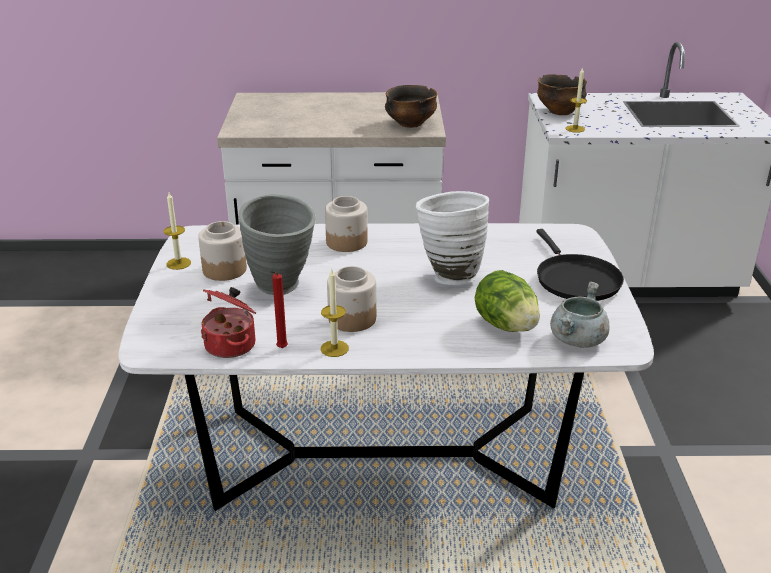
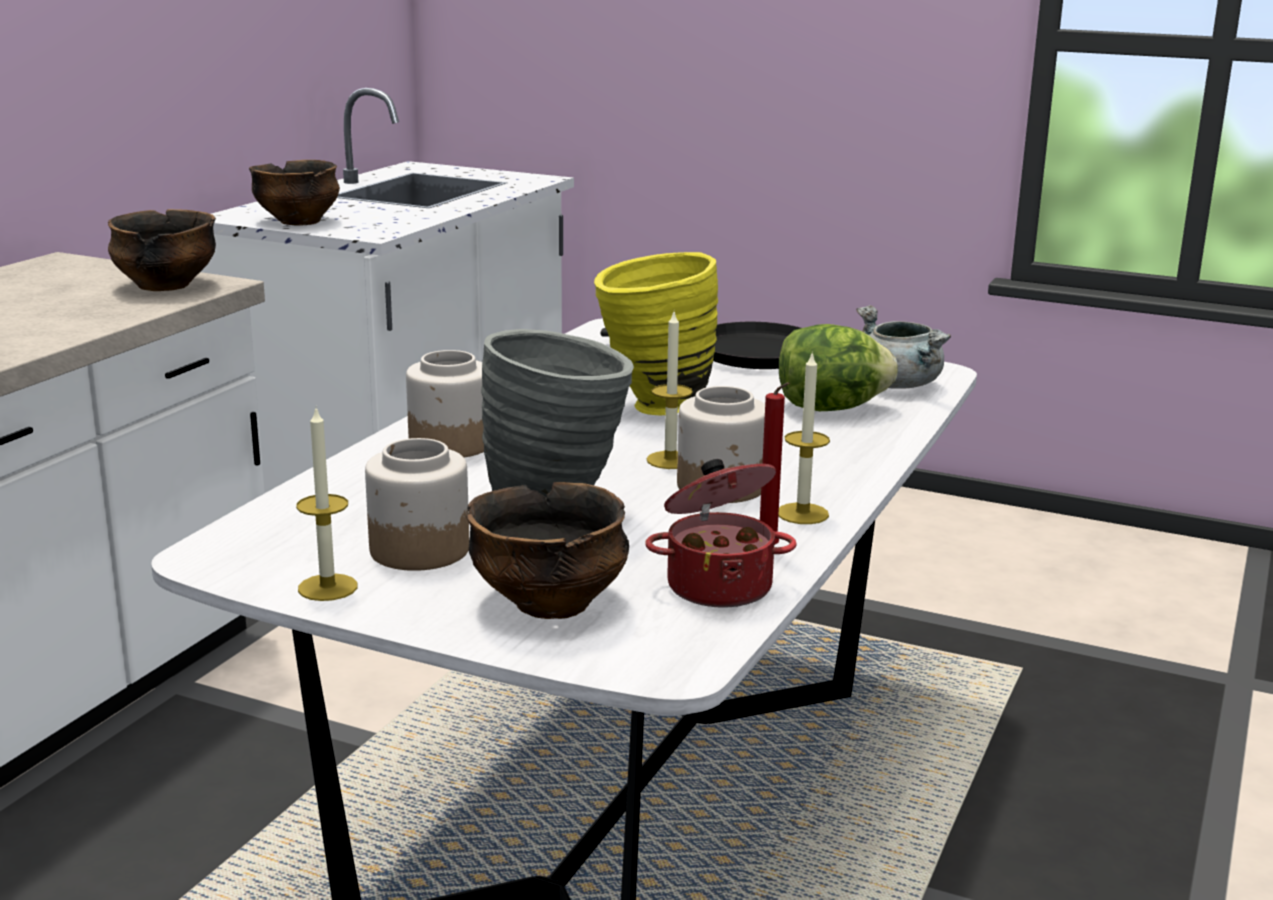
camera: 65 degrees left, 10 degrees down
(190, 310) = (550, 603): none -> bowl
(448, 275) = (652, 408): white vase -> yellow vase
(575, 129) = (376, 229): candle -> candle (670, 460)

